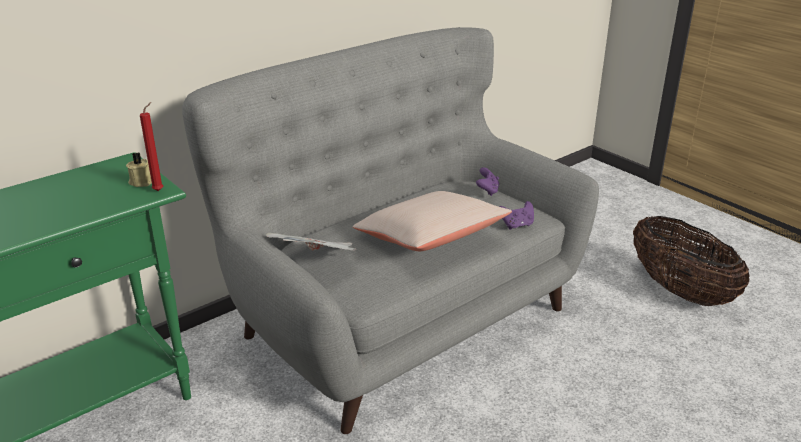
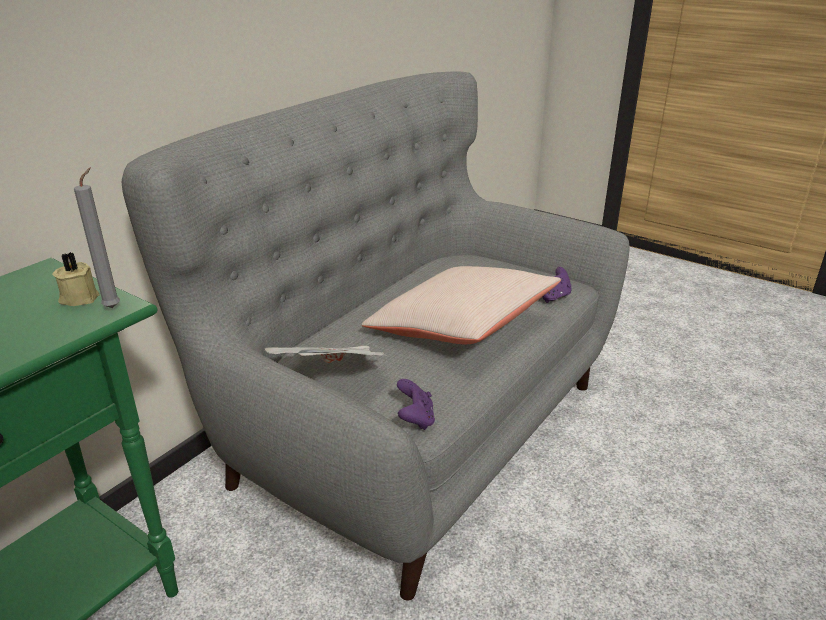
camera: 15 degrees left, 0 degrees up
(160, 190) = (114, 306): red candle -> grey candle
(487, 191) = (495, 262): purple game controller -> purple game controller (415, 419)
(680, 291) = (694, 347): basket -> none

